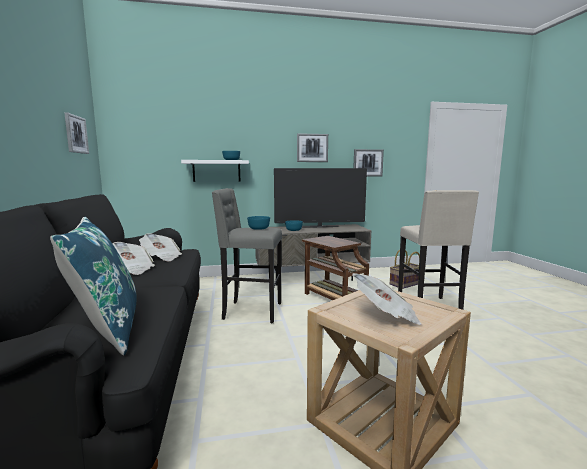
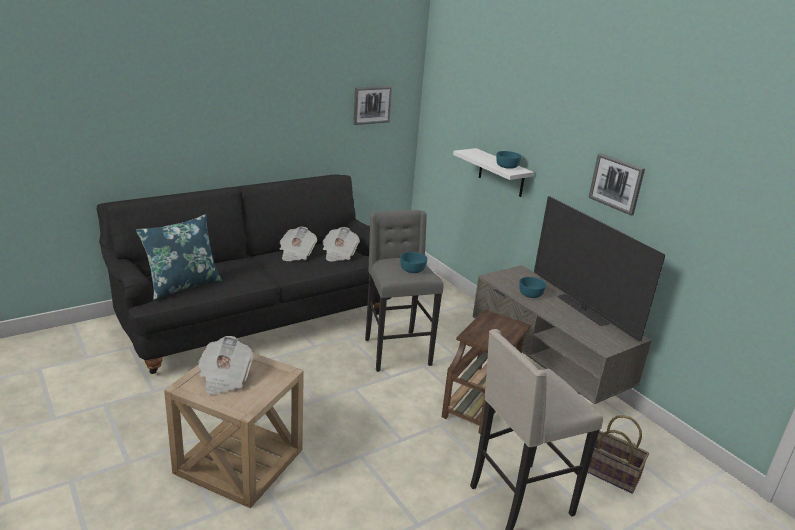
camera: 65 degrees right, 15 degrees up
(368, 163) = (702, 245): picture -> none

